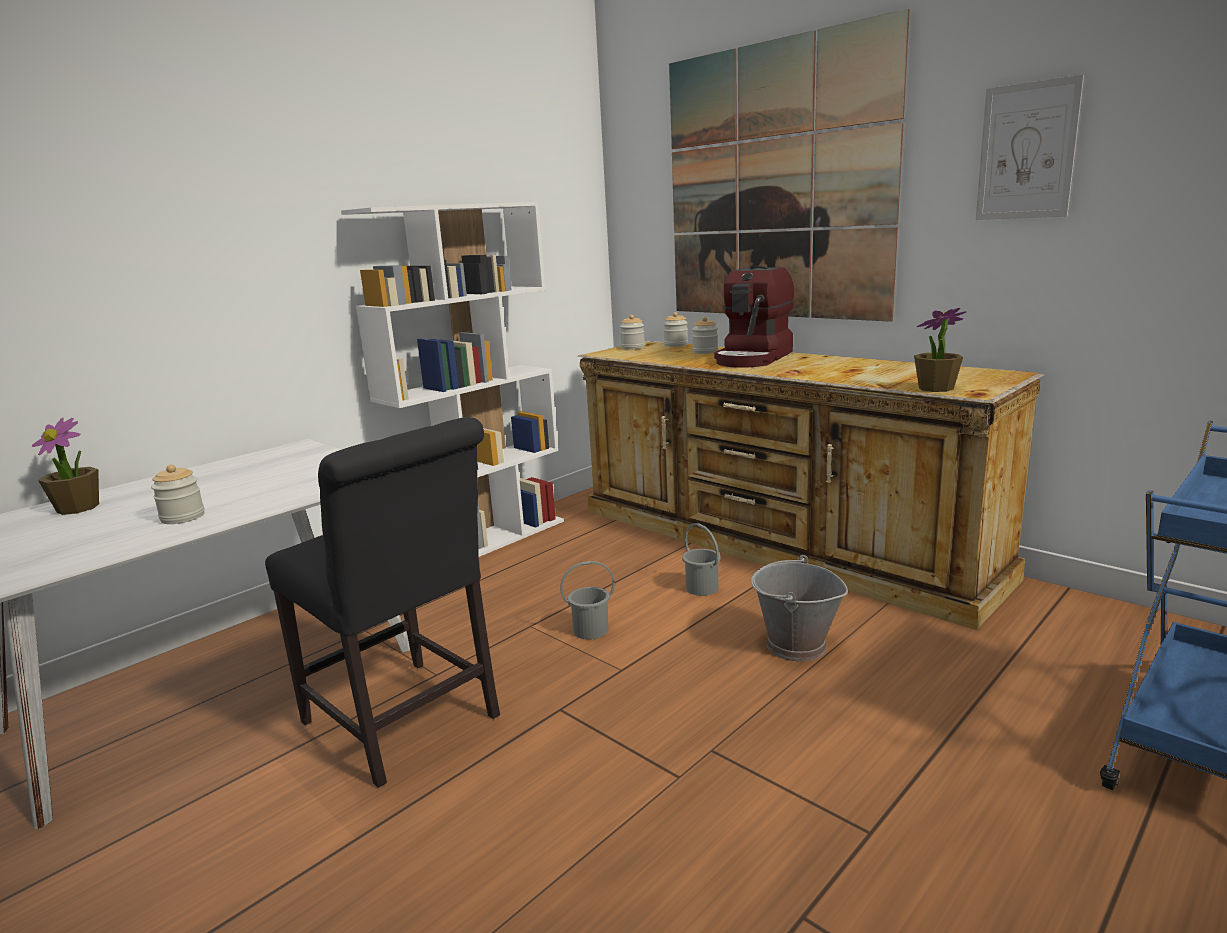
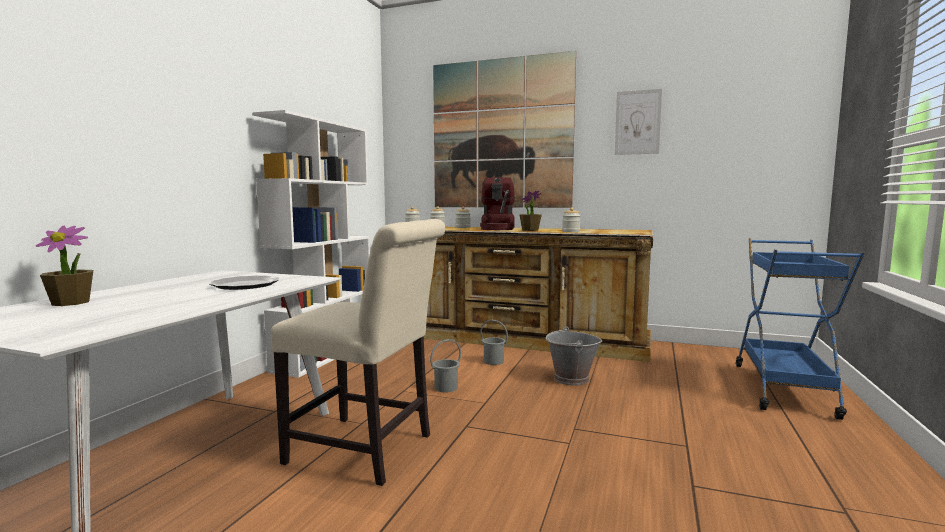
camera: 25 degrees left, 10 degrees down
(182, 517) = (193, 300): jar -> jar (570, 231)
(278, 484) = (245, 285): none -> plate
(406, 725) = (367, 451): black chair -> beige chair
(935, 388) = (618, 233): potted plant -> potted plant (530, 230)

